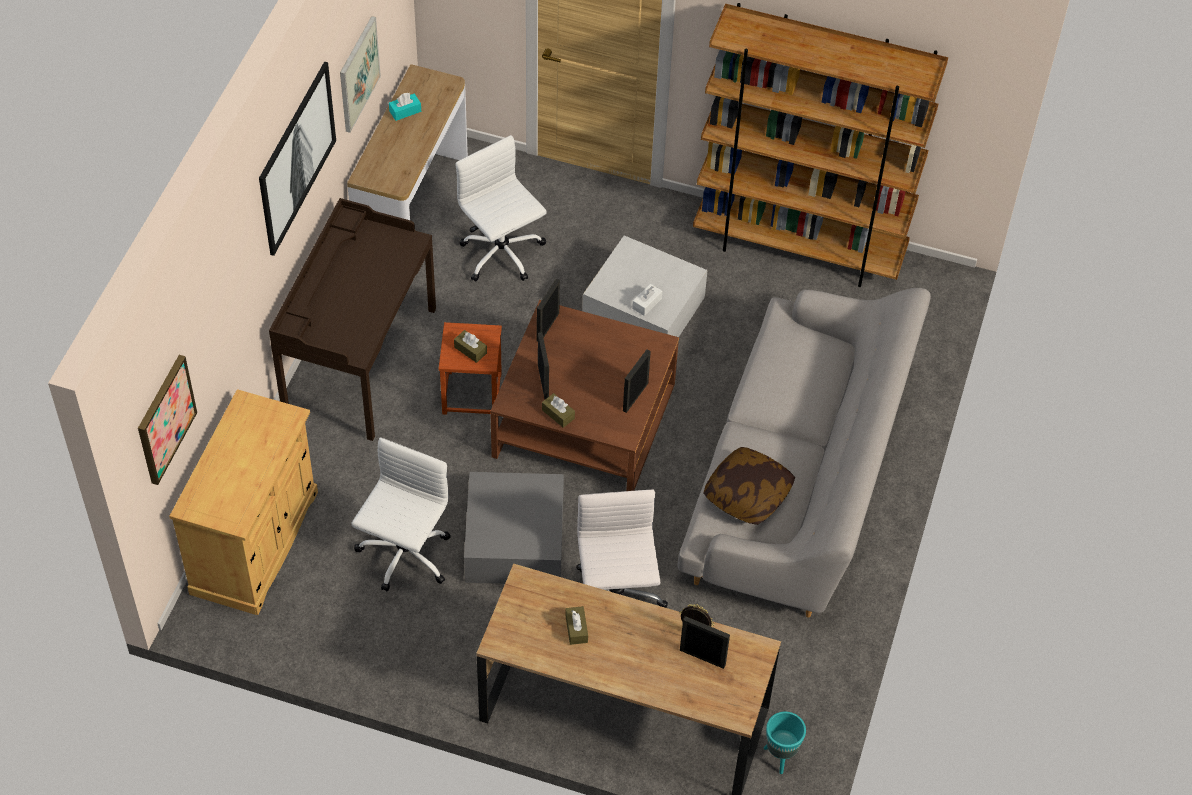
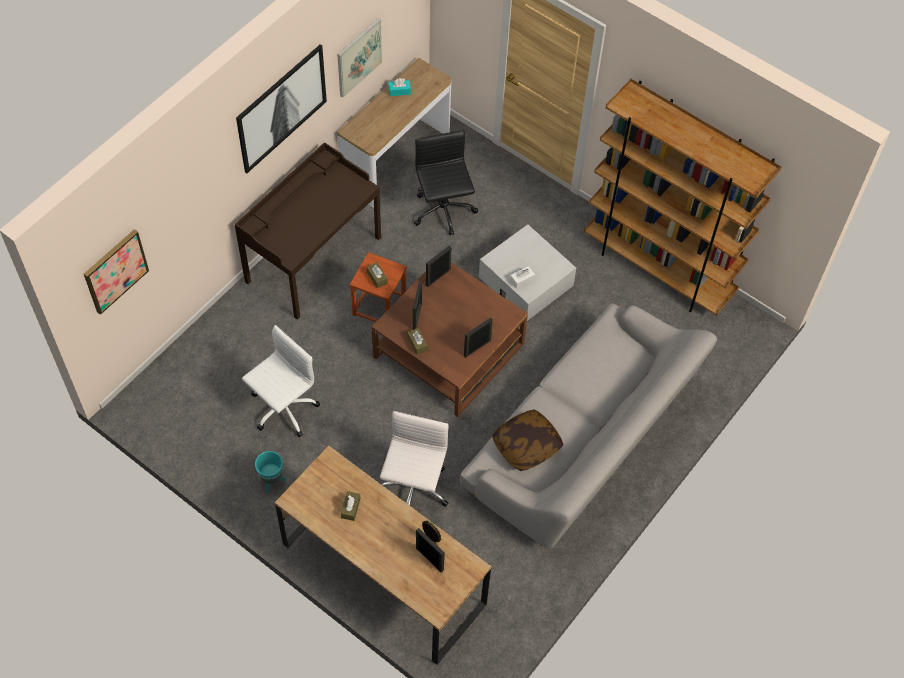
camera: 20 degrees right, 5 degrees up
(255, 542) = (188, 367): beige cabinet -> none
(502, 255) = (443, 212): white office chair -> black office chair
(515, 540) = (363, 422): grey storage box -> none
(780, 757) = (479, 643): turquoise planter -> turquoise planter (272, 482)

